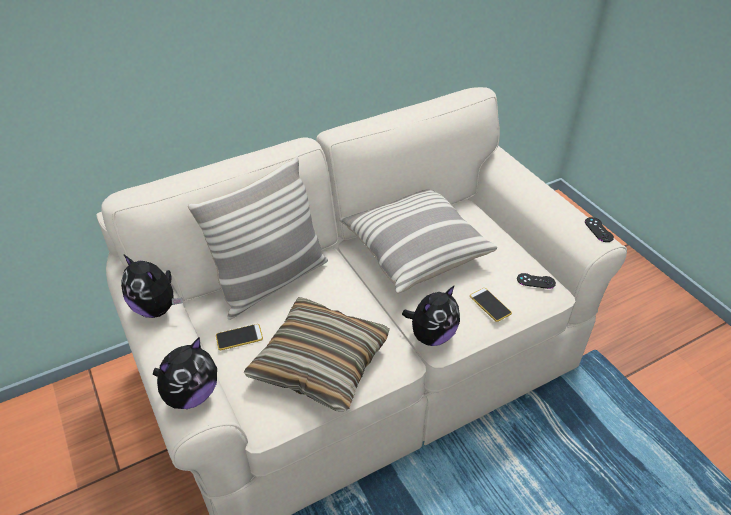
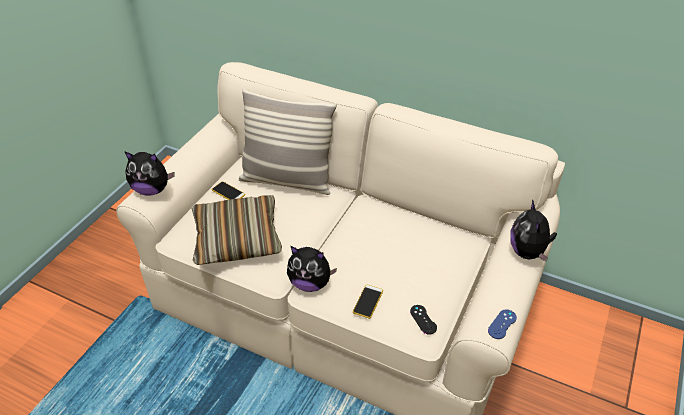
camera: 55 degrees right, 0 degrees up
(157, 308) = (205, 141): plush toy -> plush toy (528, 252)
(414, 251) = (385, 233): pillow -> none
(598, 230) = (502, 324): black game controller -> blue game controller

